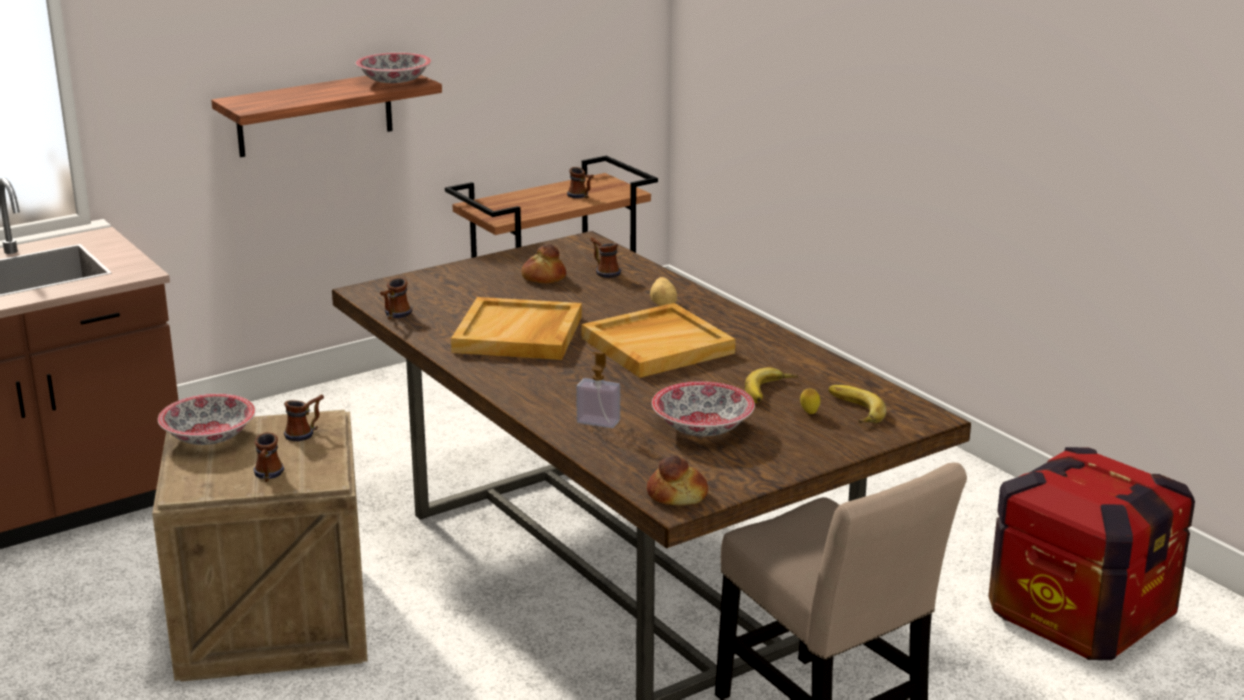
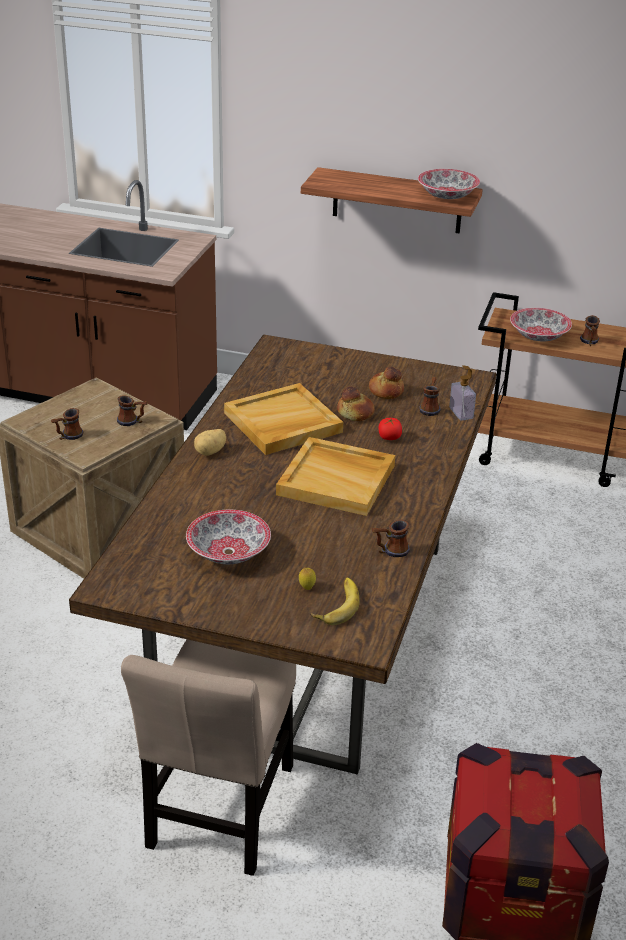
camera: 50 degrees right, 10 degrees up
(210, 436) = (93, 396): bowl -> bowl (539, 336)
(394, 316) = (252, 371): mug -> mug (390, 551)
(598, 421) = (189, 508): soap dispenser -> soap dispenser (461, 413)
(624, 303) = (389, 437): none -> tomato
(664, 304) = (409, 453): potato -> potato (211, 452)
(677, 494) = (118, 583): bread -> bread (355, 413)
(770, 392) = (321, 556): banana -> none

